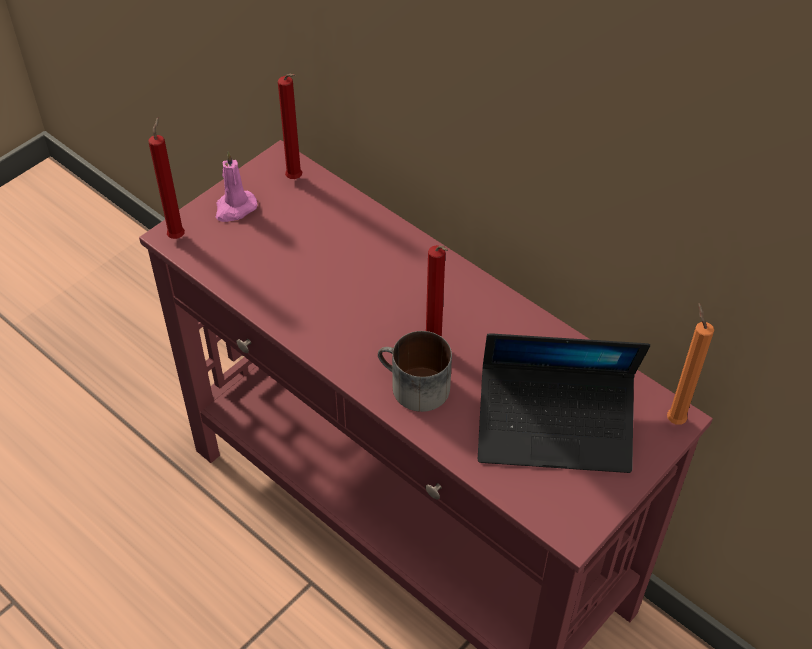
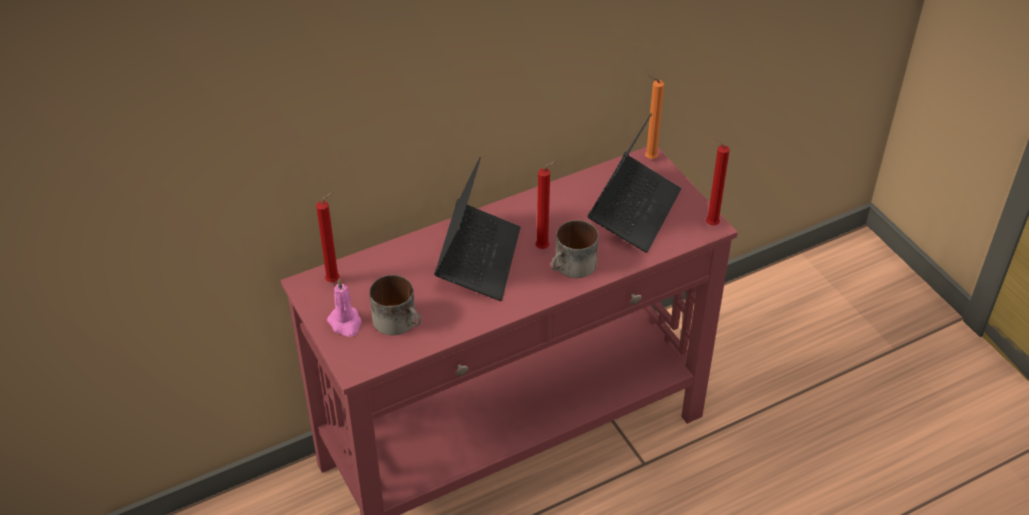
camera: 70 degrees left, 5 degrees down
(177, 235) = (356, 364): red candle -> red candle (710, 224)
(254, 251) = (400, 321): none -> mug
(385, 290) = (478, 259): none -> laptop

